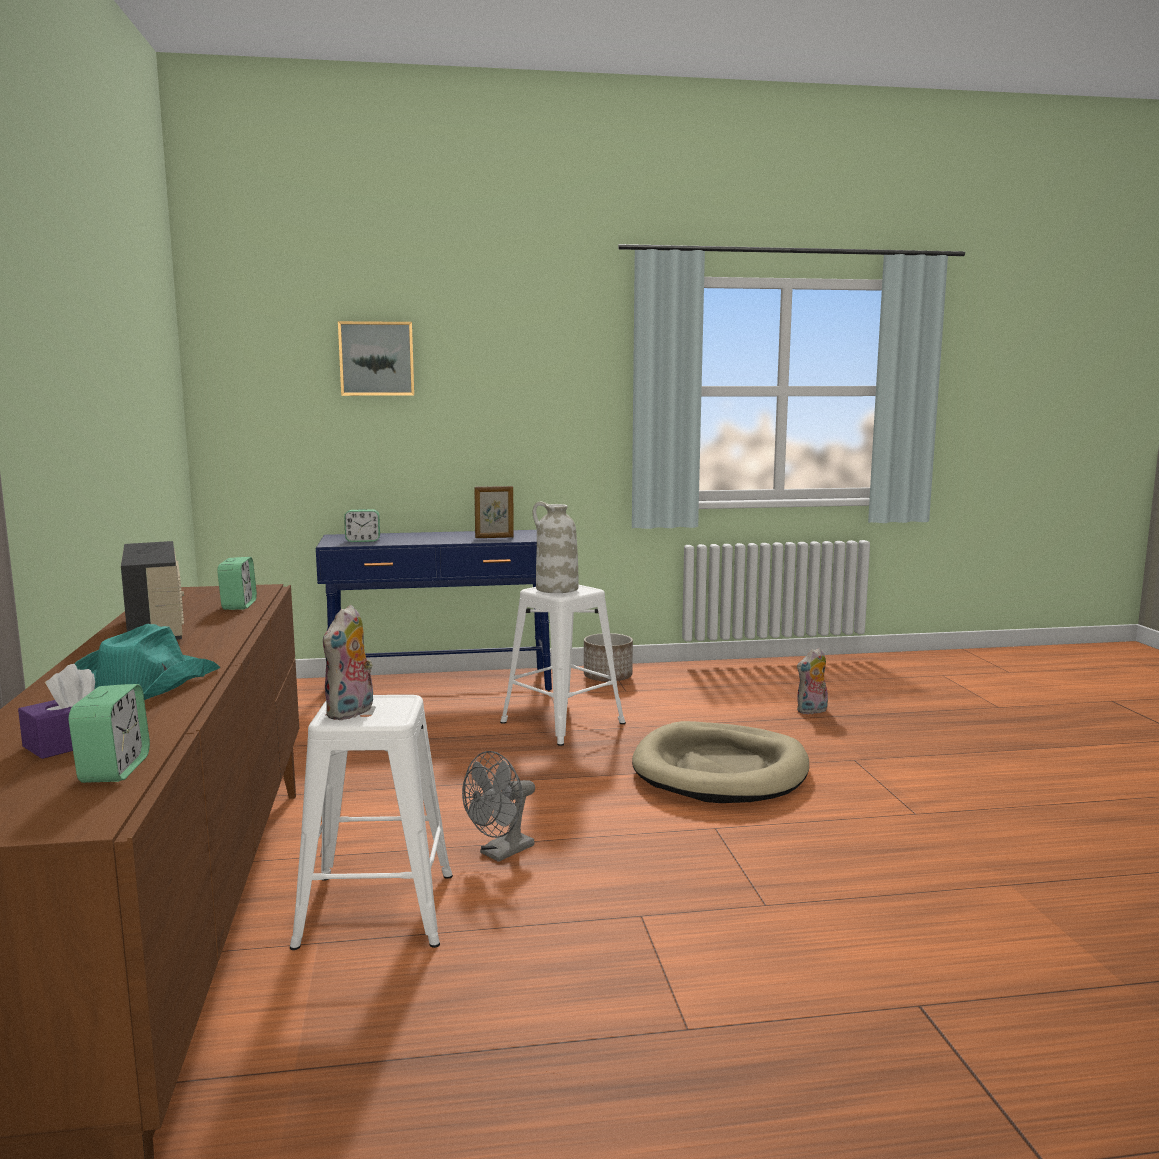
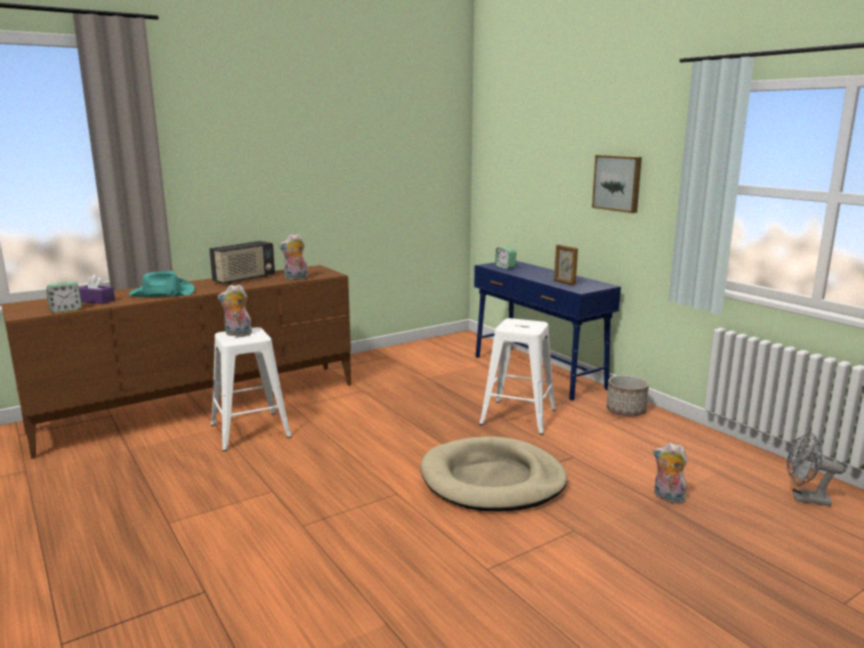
camera: 65 degrees right, 5 degrees up
(239, 605) = (295, 279): alarm clock -> plush toy
(376, 359) = (546, 150): picture -> picture (618, 183)
(501, 853) = (321, 442): grey fan -> grey fan (805, 499)
(556, 589) = (520, 323): white vase -> none

